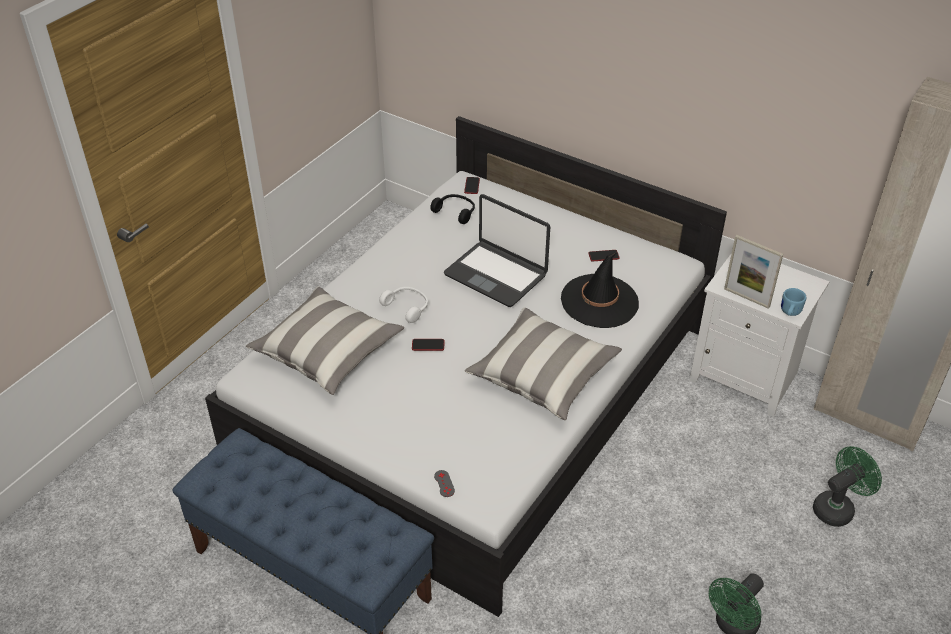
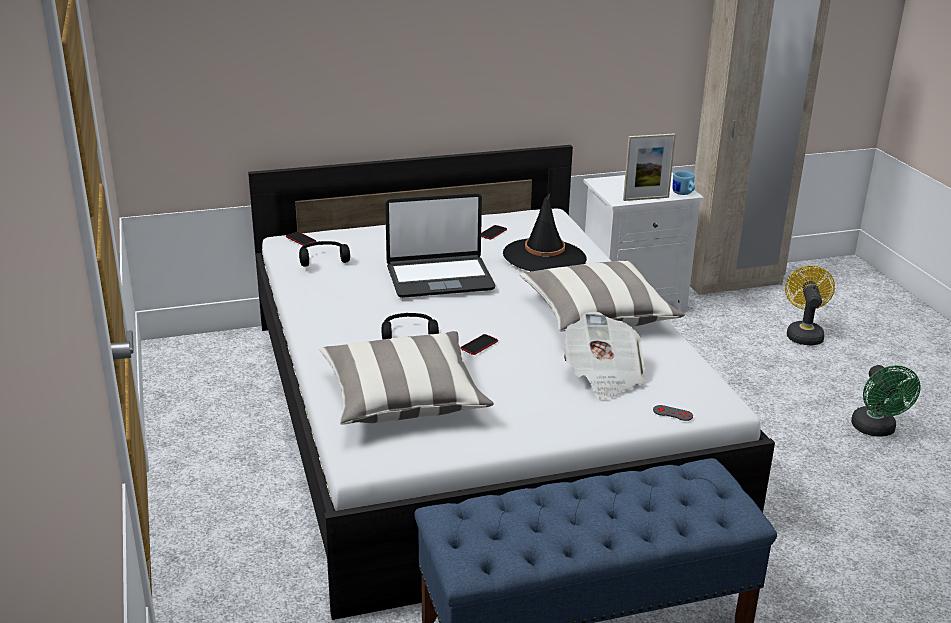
camera: 50 degrees left, 15 degrees down
(407, 307) = (409, 334): white headphones -> black headphones
(455, 423) = (603, 375): none -> newspaper
(837, 507) = (803, 334): green fan -> yellow fan

